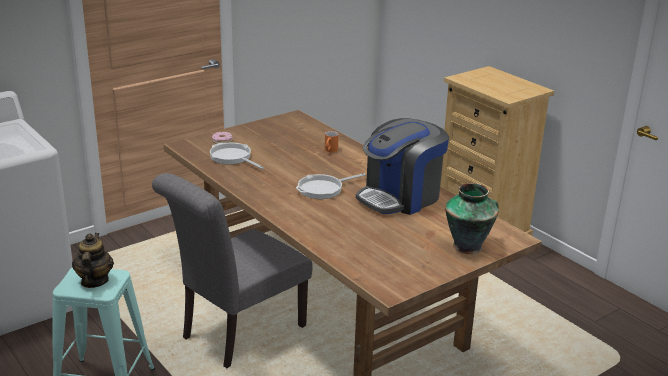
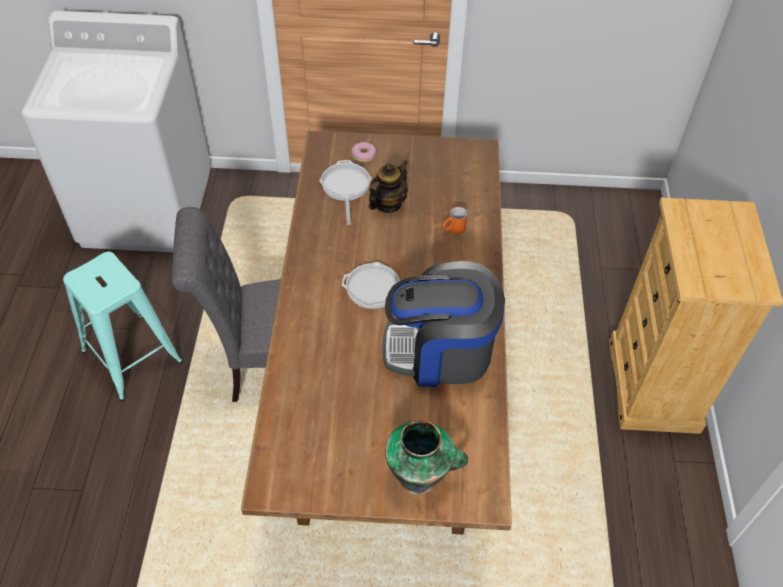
camera: 40 degrees right, 25 degrees up
(94, 281) = (103, 281): teapot -> teapot (387, 204)

